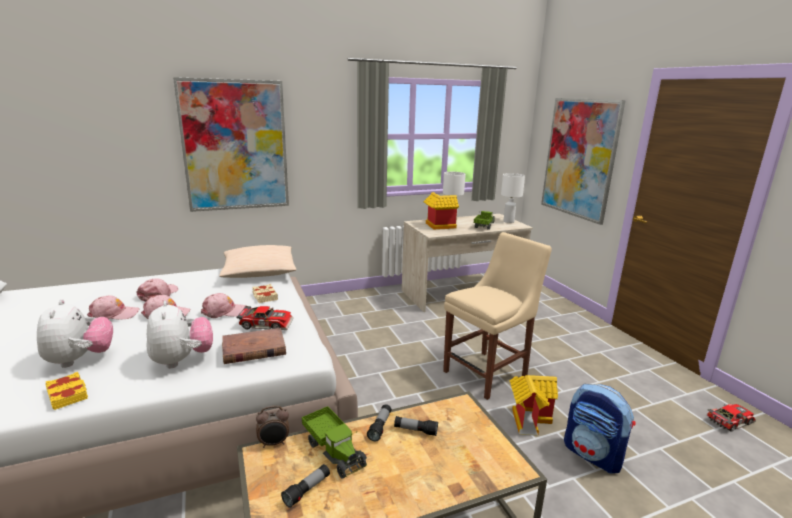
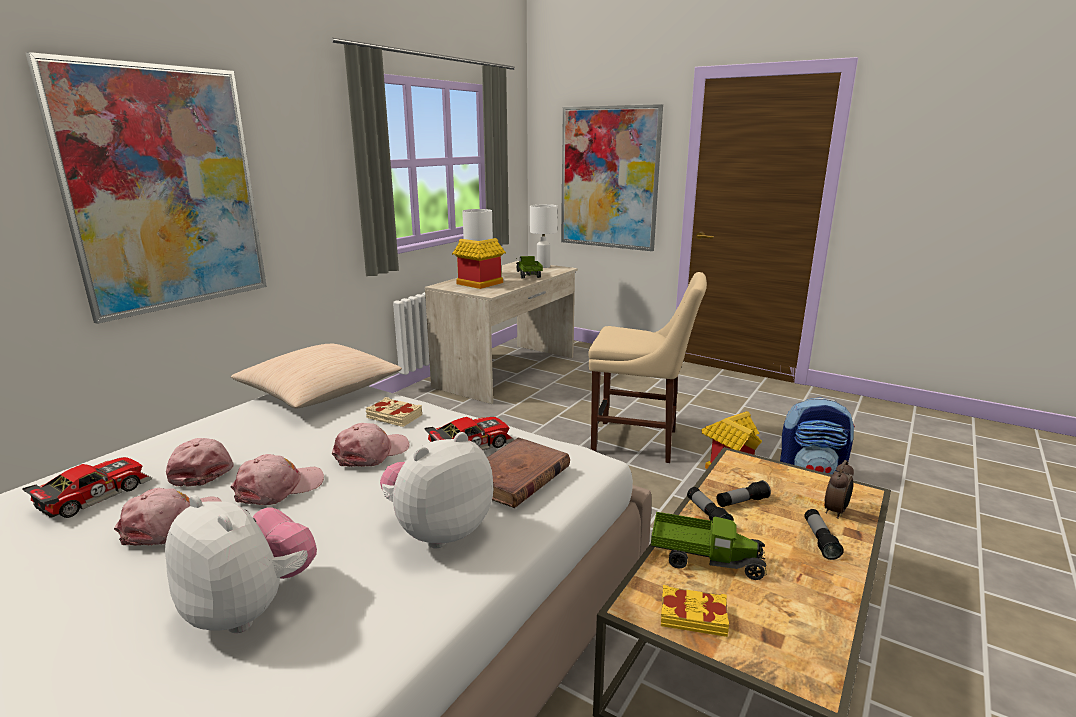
camera: 35 degrees left, 0 degrees up
(68, 394) = (339, 659): yellow book -> yellow book (693, 615)
(182, 360) = (438, 531): plush toy -> plush toy turned 75 degrees counterclockwise
(274, 443) = (635, 587): alarm clock -> alarm clock (836, 511)
(307, 490) = (748, 610): flashlight -> flashlight (820, 540)
(488, 373) = (640, 442): beige chair -> beige chair turned 90 degrees clockwise
(728, 420) = (851, 410): toy car -> toy car (92, 494)

